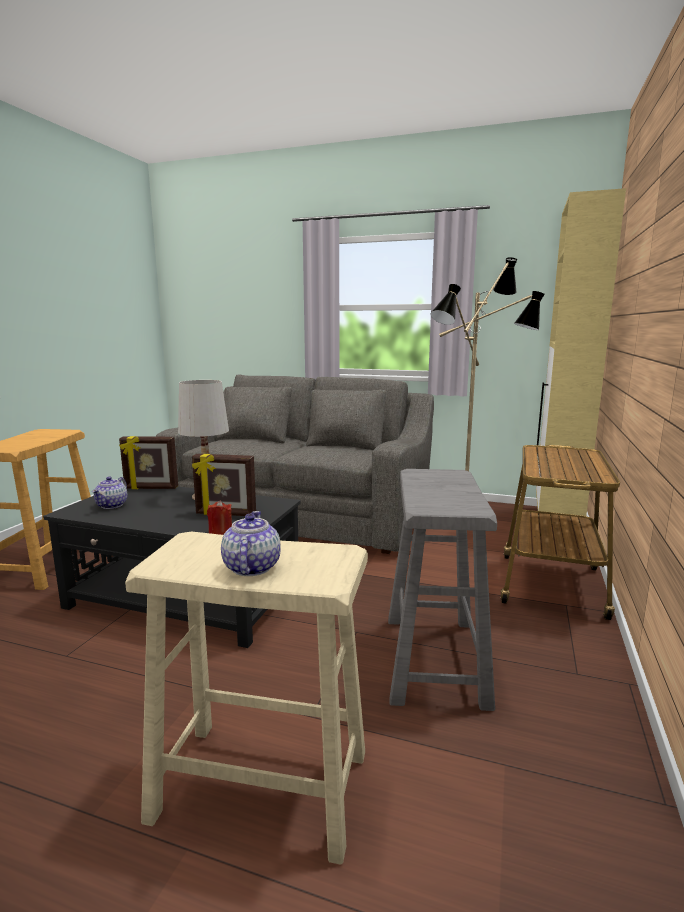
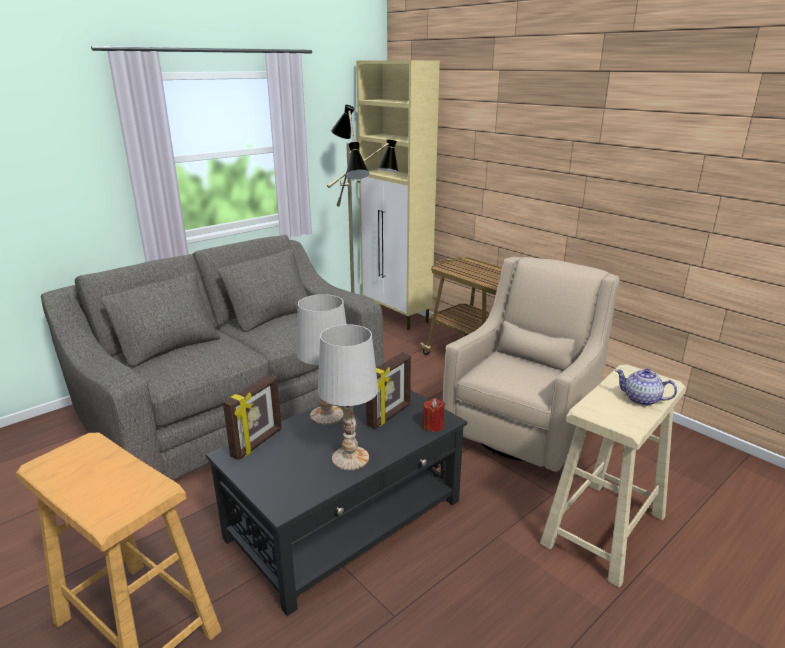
camera: 60 degrees left, 10 degrees up
(112, 505) = (292, 474): teapot -> none
(144, 516) = (349, 458): none -> white table lamp
(434, 660) = (524, 429): grey stool -> beige armchair

